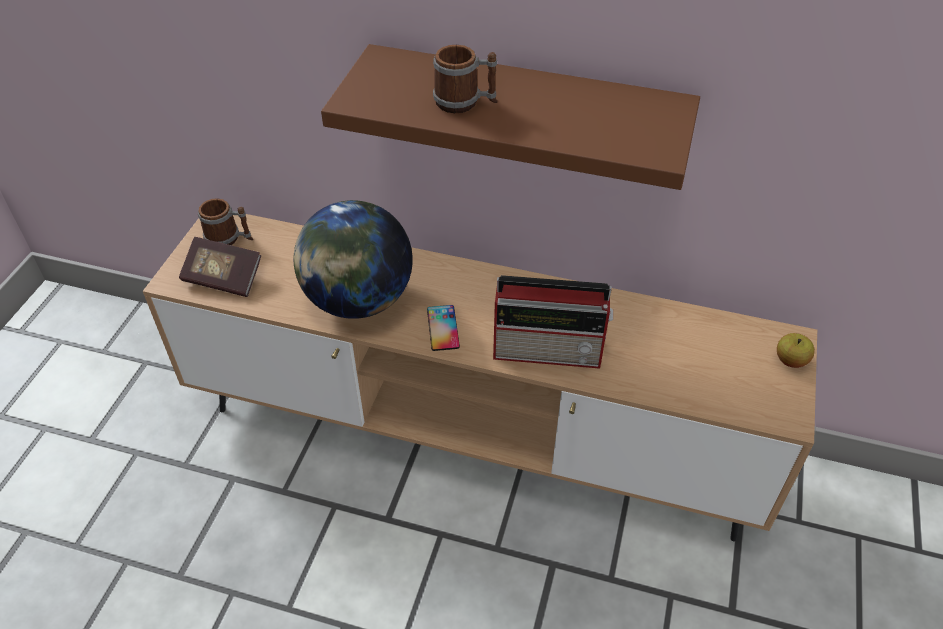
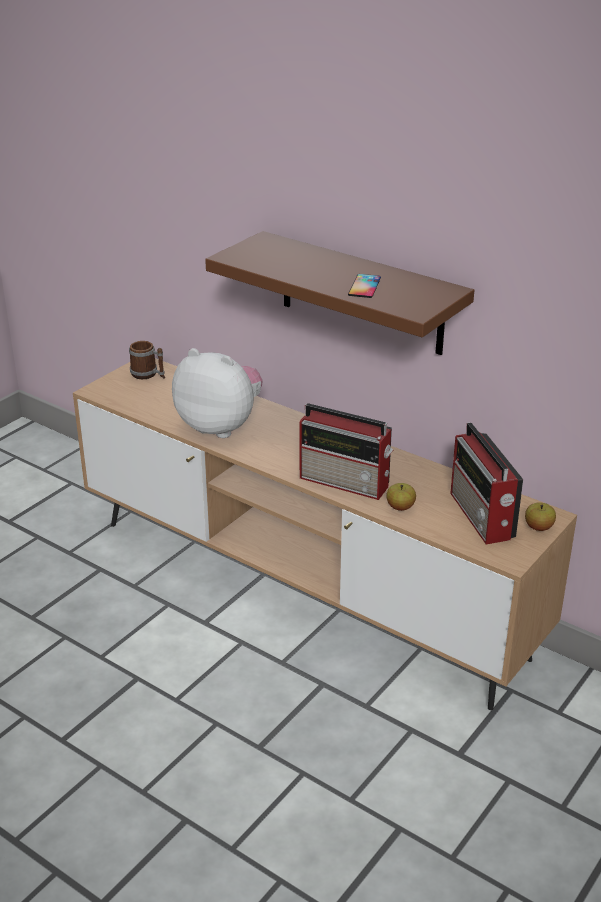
camera: 20 degrees right, 15 degrees down
(223, 278) = (132, 396): book -> none
(358, 300) = (220, 426): globe -> plush toy
(443, 328) = (273, 453): phone -> phone (364, 286)
(465, 102) = (303, 268): mug -> none
(630, 373) = (400, 507): none -> apple
(724, 362) = (482, 517): none -> radio

